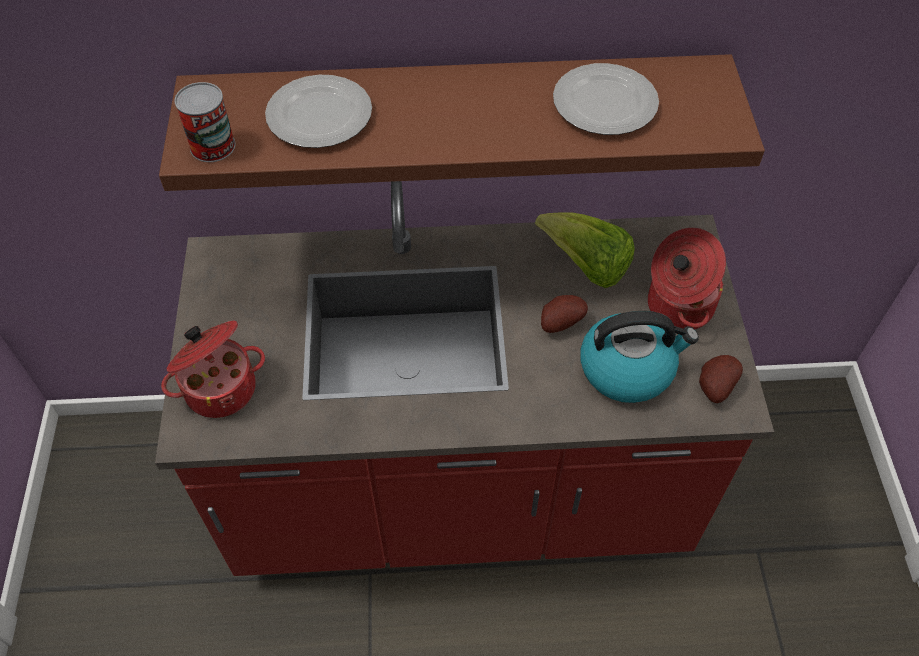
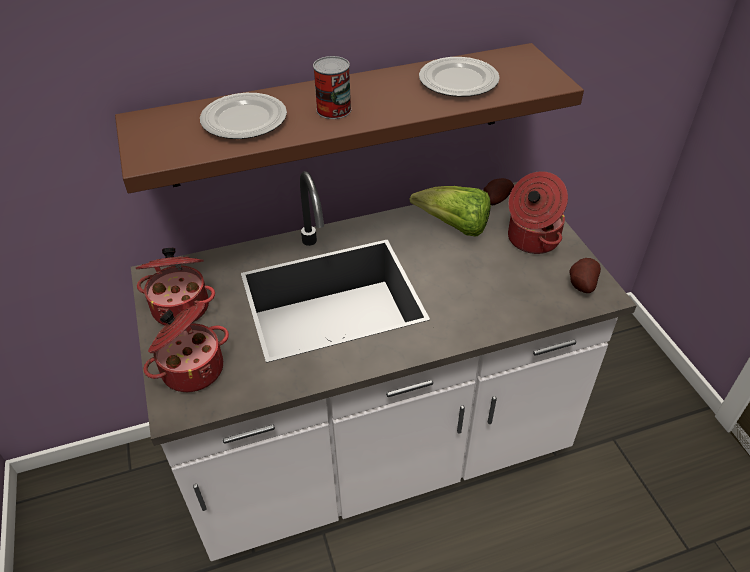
camera: 15 degrees left, 10 degrees down
(212, 146) = (163, 152): can -> can (334, 110)
(230, 304) = (182, 306): none -> cooking pot
(460, 493) = (377, 452): red counter -> white counter
(559, 322) = (450, 266): potato -> potato (494, 201)
(628, 368) = (513, 286): kettle -> none

